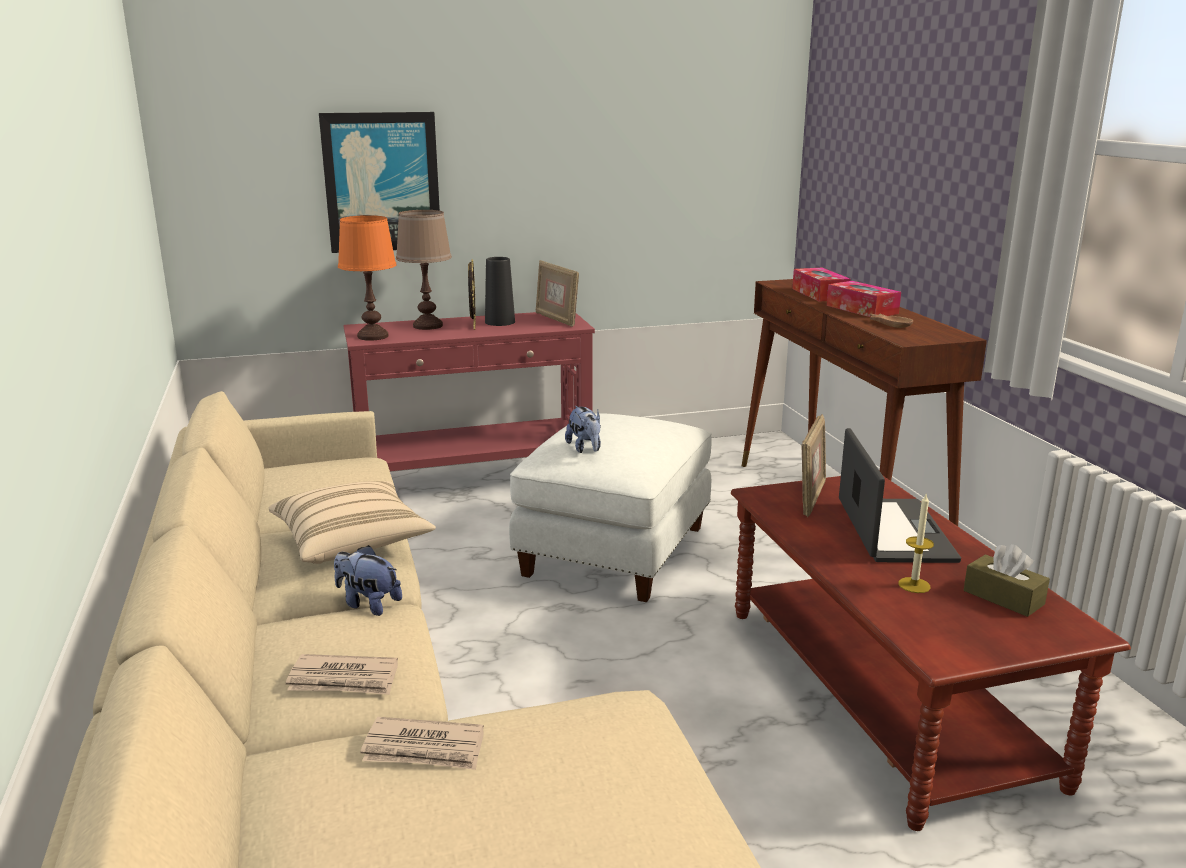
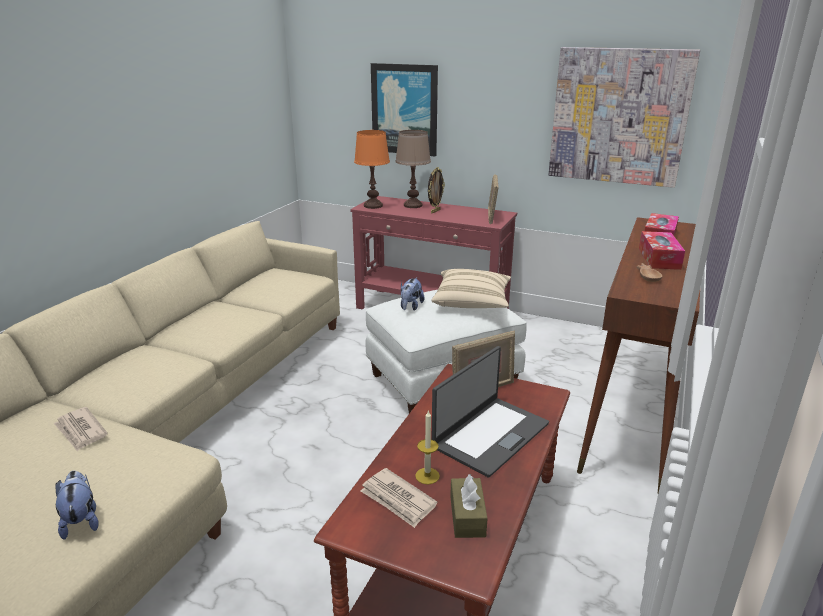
camera: 40 degrees right, 5 degrees up
(344, 679) = (116, 384): newspaper -> newspaper (398, 500)
(352, 543) = (232, 320): beige pillow -> beige pillow (472, 302)
(368, 604) = (191, 353): plush toy -> plush toy (81, 520)
(500, 322) = (455, 211): black vase -> none
(683, 166) = (619, 117): none -> picture

